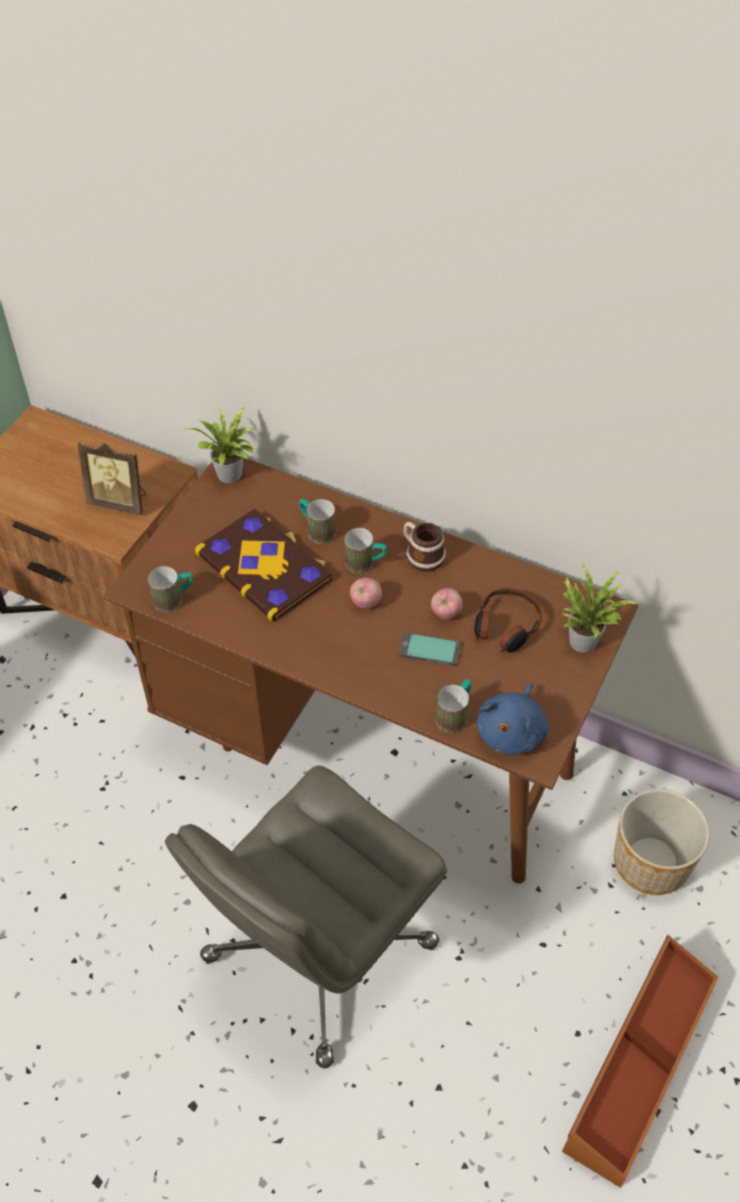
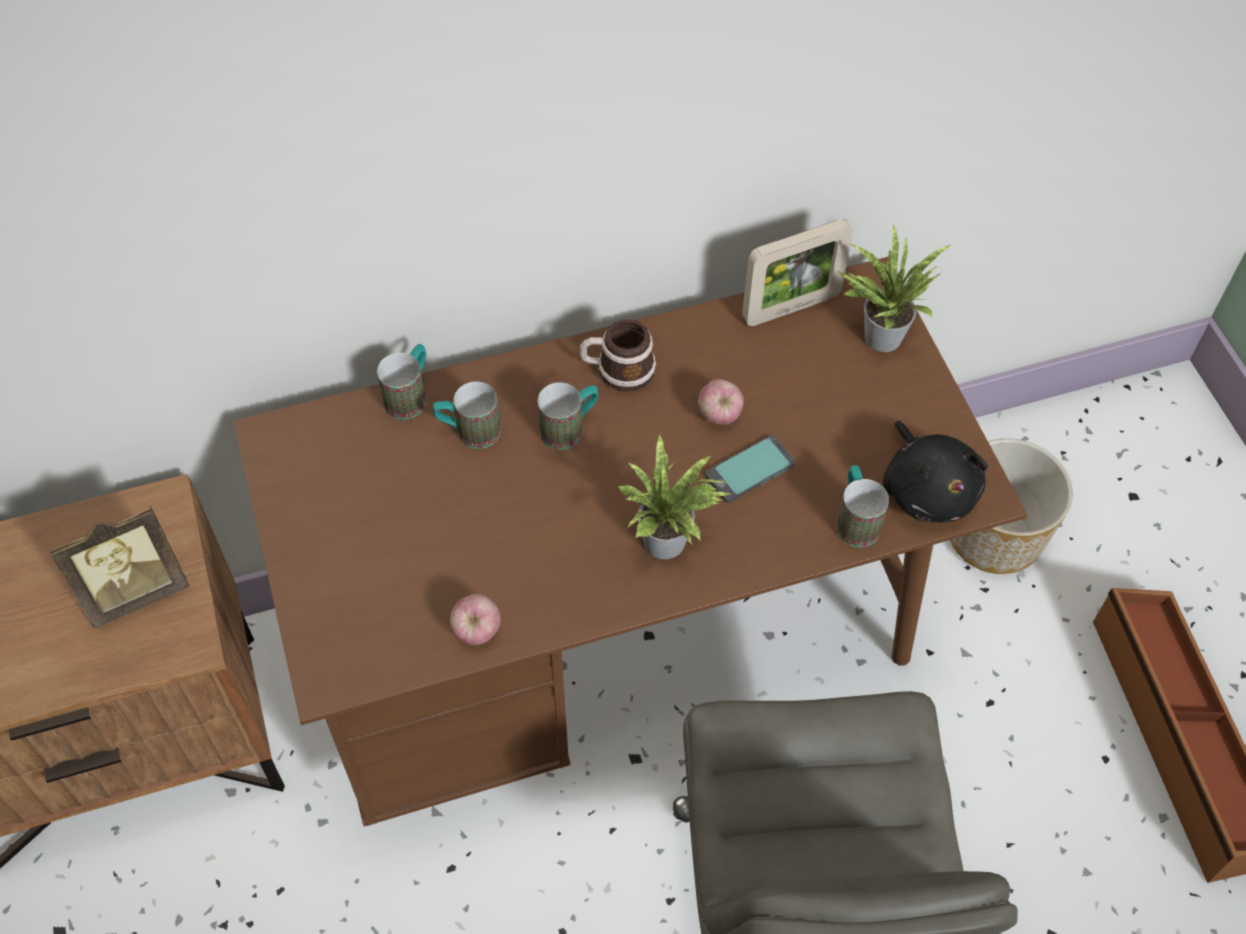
camera: 45 degrees left, 5 degrees up
(174, 599) = (397, 650): mug -> mug (410, 395)
(230, 476) = (286, 446): potted plant -> potted plant (670, 544)
(265, 566) = (459, 521): book -> none
(365, 603) = (622, 472): apple -> apple (477, 631)
(505, 627) = (794, 382): headphones -> none
(512, 732) = (928, 489): blue plush toy -> black plush toy
(549, 590) = (791, 307): none -> picture frame

